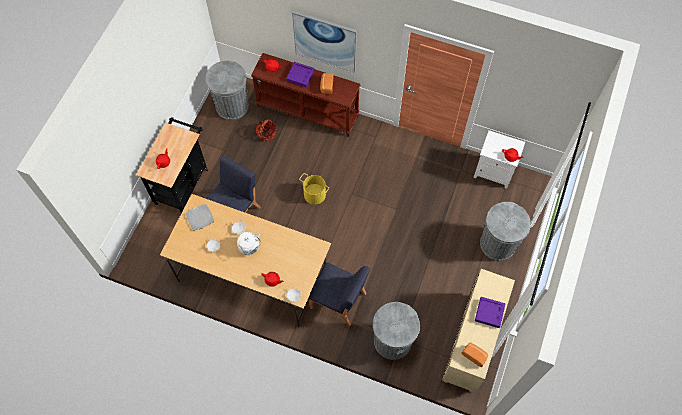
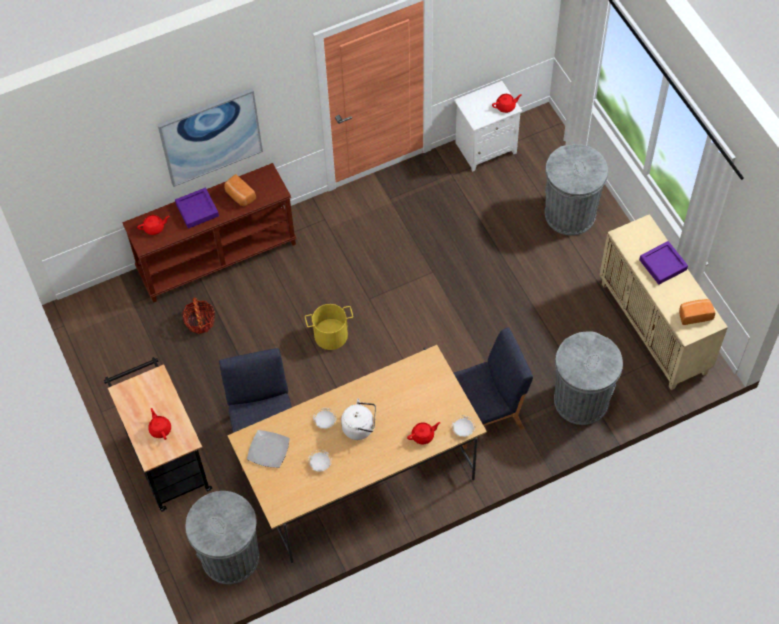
camera: 45 degrees left, 5 degrees down
(232, 105) = (121, 327): grey trash can -> grey trash can (230, 557)

